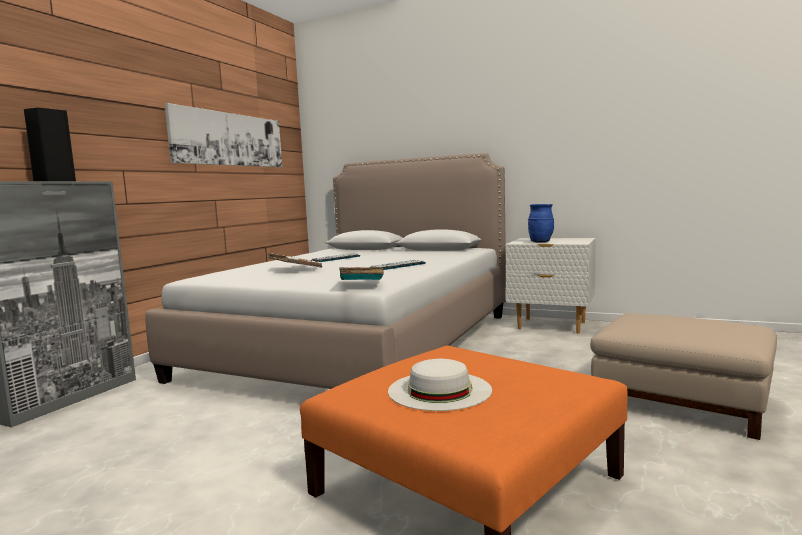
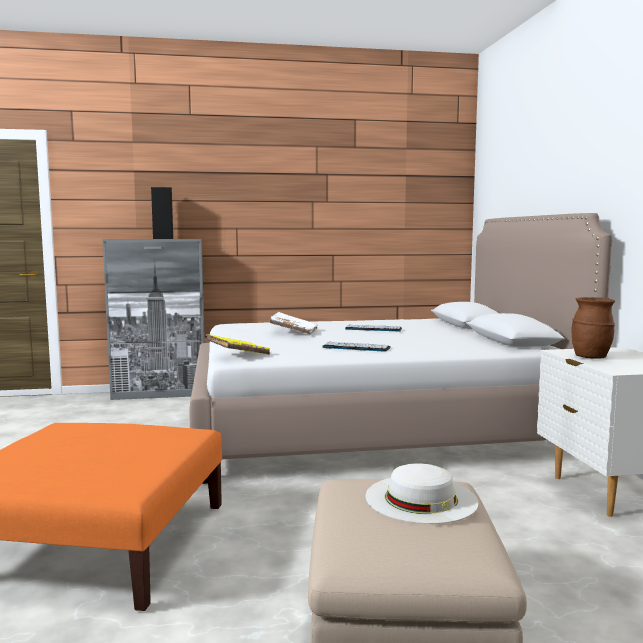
camera: 55 degrees right, 0 degrees up
(229, 139) = (357, 196): picture -> none
(361, 284) = (238, 355): turquoise book -> yellow book
(439, 390) = (70, 447): white hat -> white hat (421, 498)
(540, 242) = (591, 357): blue vase -> brown vase

